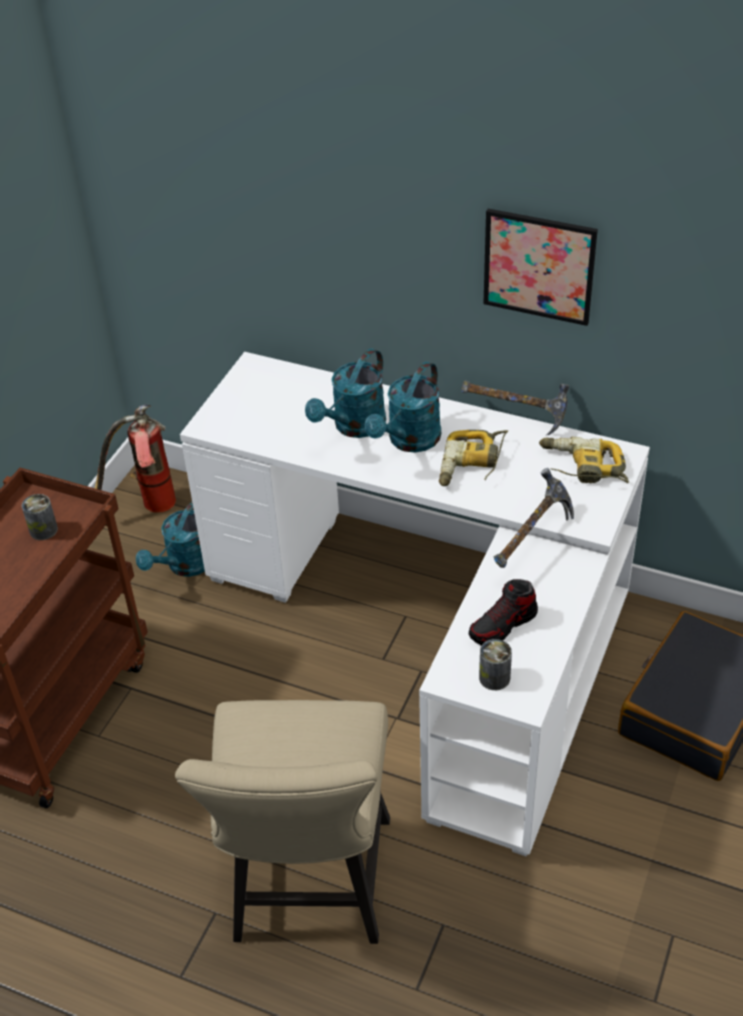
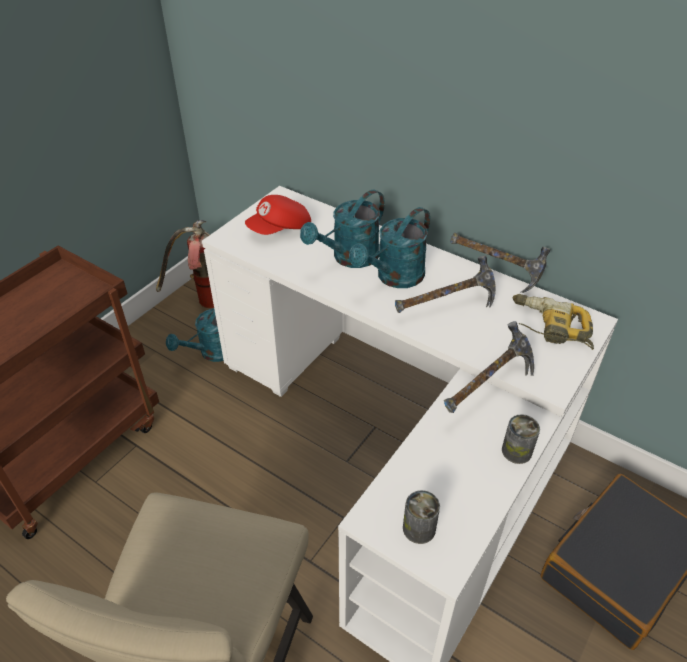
camera: 10 degrees right, 0 degrees up
(43, 530) = (56, 301): can -> can (516, 451)
(265, 406) = (280, 230): none -> red cap
(472, 465) = (446, 308): power drill -> hammer
(503, 625) = (441, 471): shoe -> none
(539, 266) = (541, 123): picture -> none

